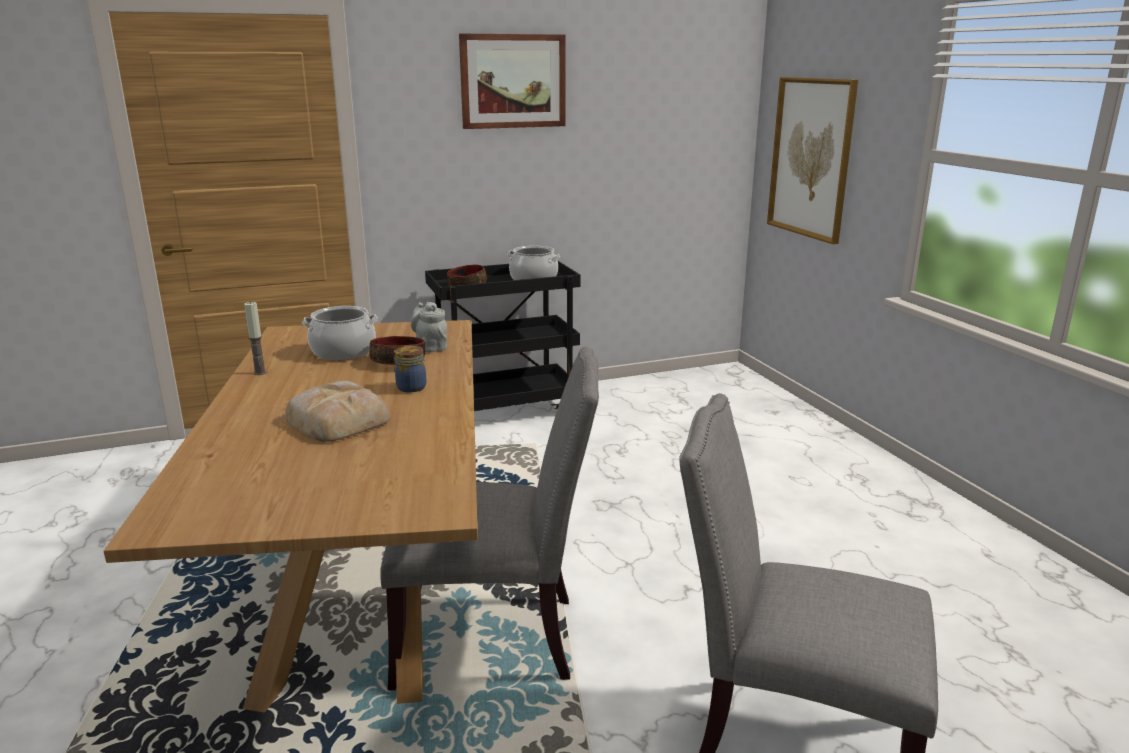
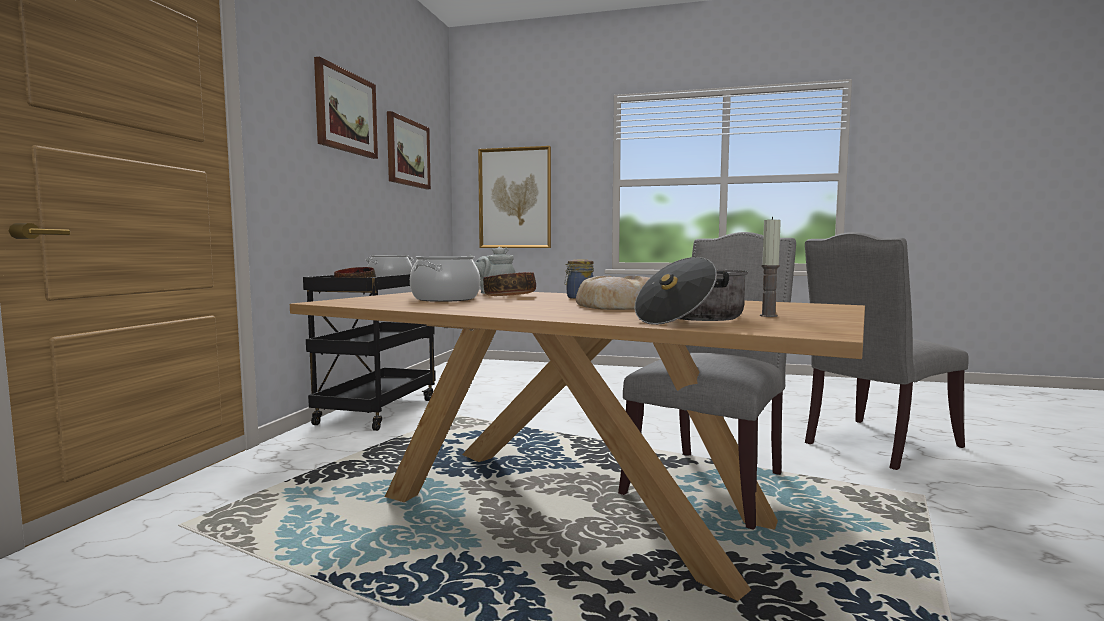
camera: 55 degrees left, 15 degrees down
(239, 466) = (691, 318): none -> cooking pot
(260, 373) = (441, 308): candle -> candle (768, 316)
(641, 103) = (408, 153): none -> picture

